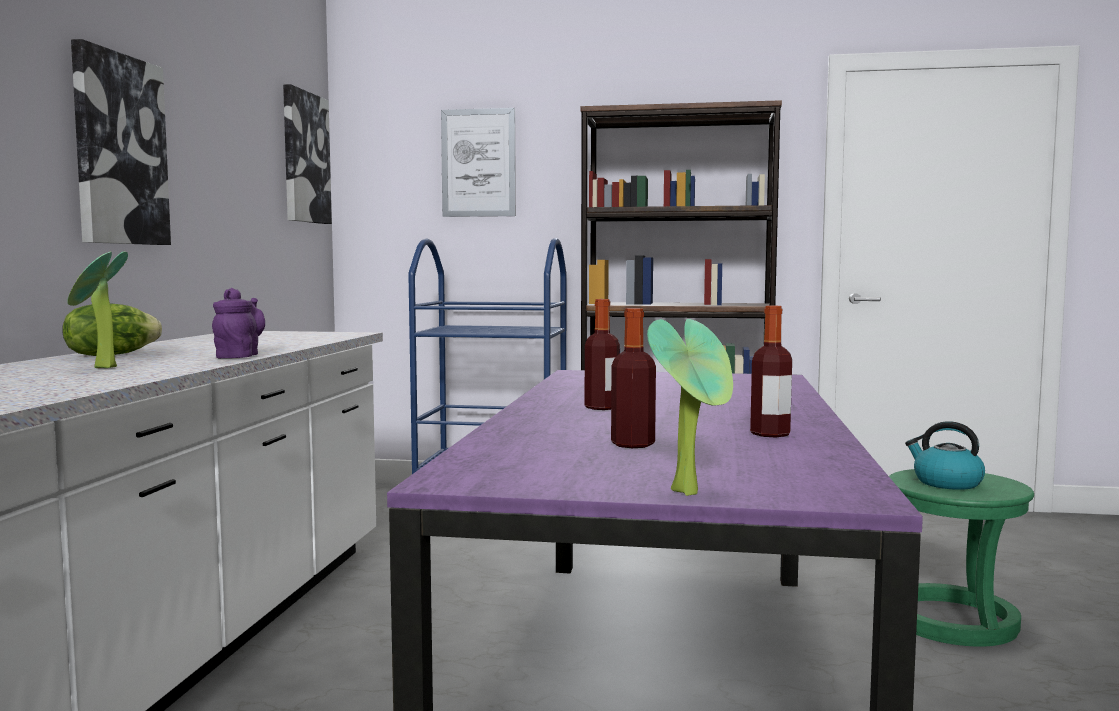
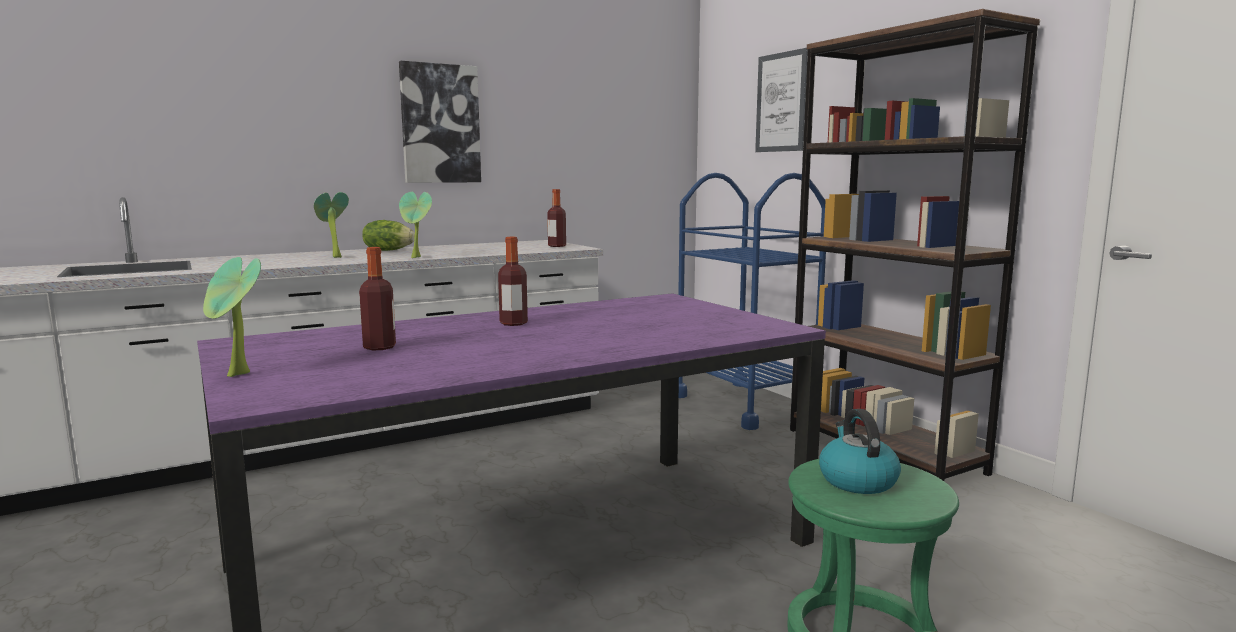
camera: 50 degrees right, 5 degrees up
(239, 356) = (417, 257): purple teapot -> potted plant
(304, 158) = (656, 109): picture -> none
(770, 434) = (470, 362): bottle -> bottle (557, 246)

